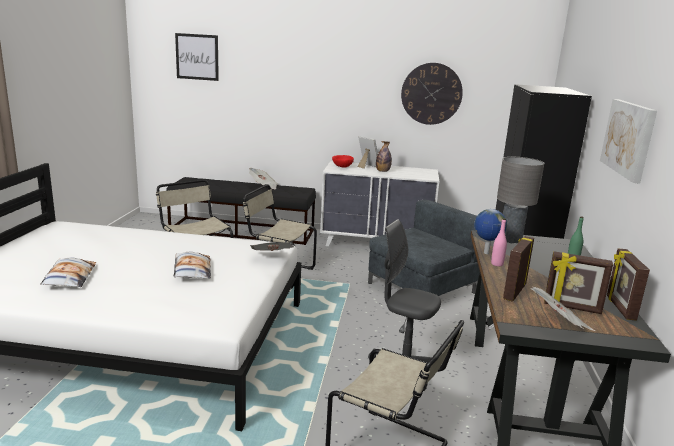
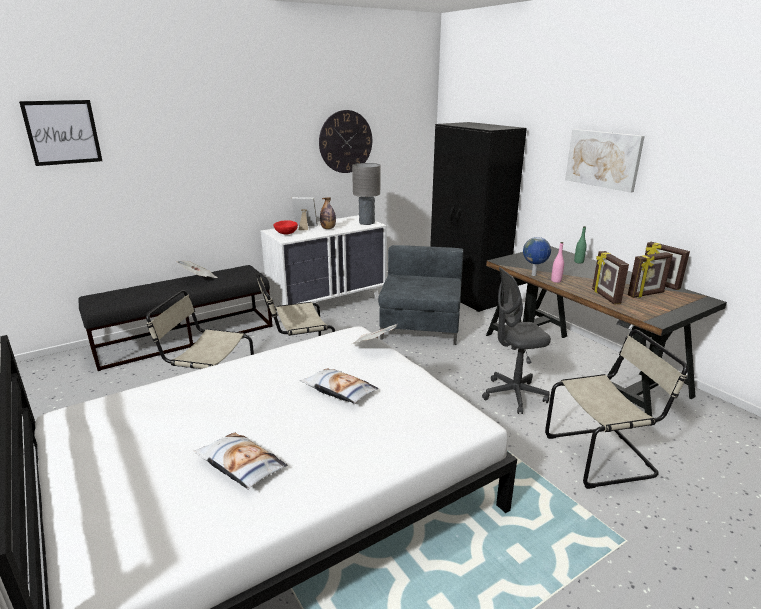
camera: 40 degrees left, 5 degrees up
(510, 240) = (521, 259): grey table lamp -> grey table lamp (367, 223)
(559, 324) = (665, 308): newspaper -> none

